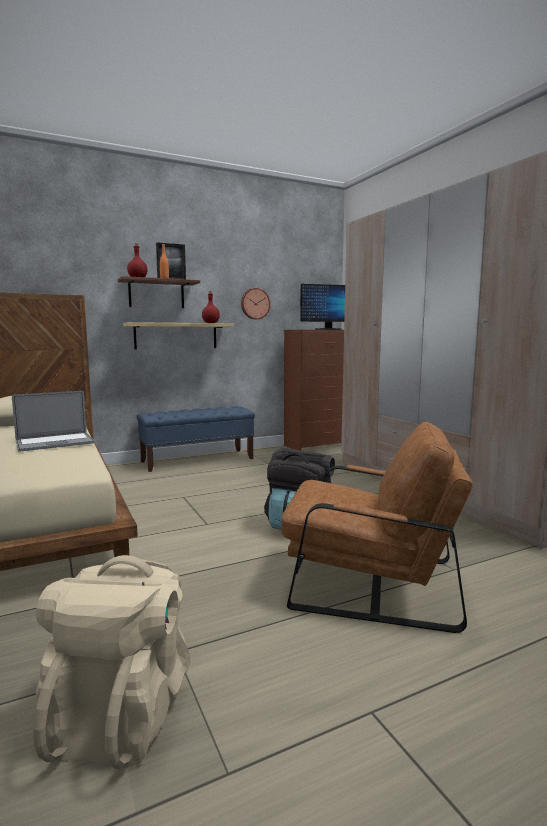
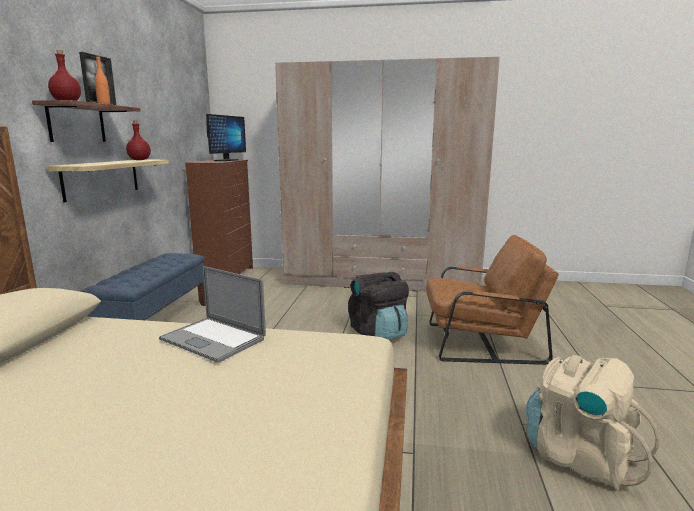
camera: 55 degrees left, 5 degrees up
(55, 442) = (213, 339): laptop -> laptop turned 120 degrees clockwise
(255, 303) = (160, 134): wall clock -> none
(370, 582) = (481, 342): brown armchair -> brown armchair turned 45 degrees clockwise

